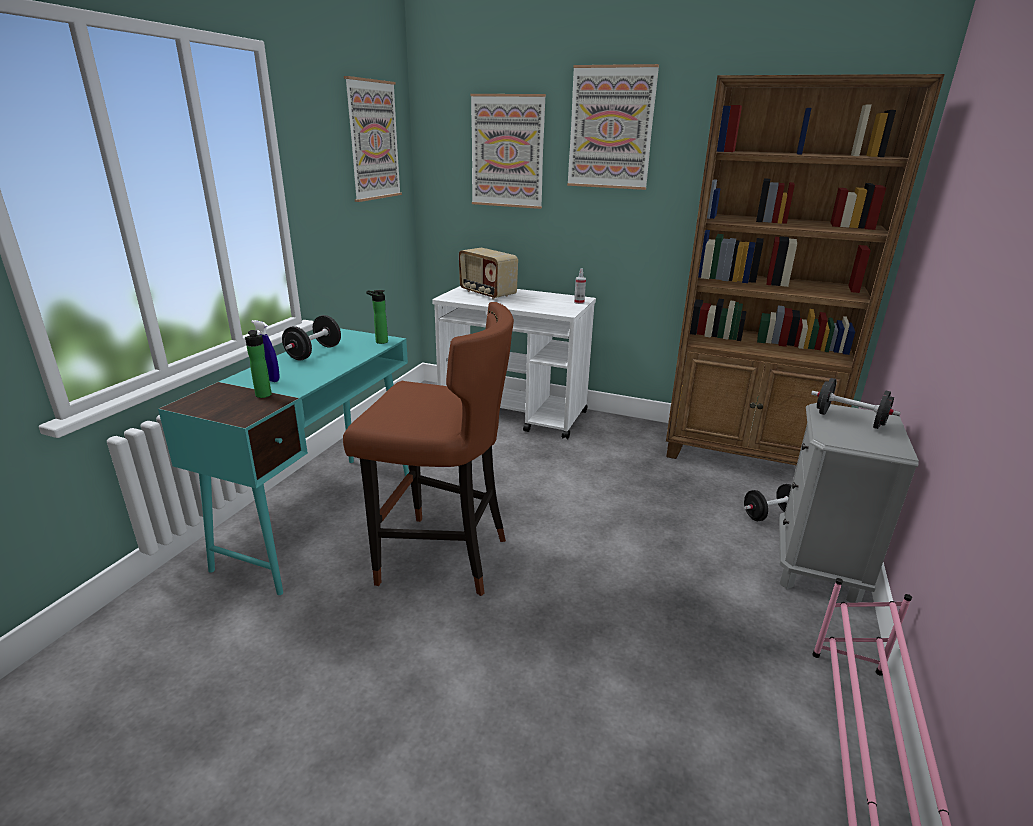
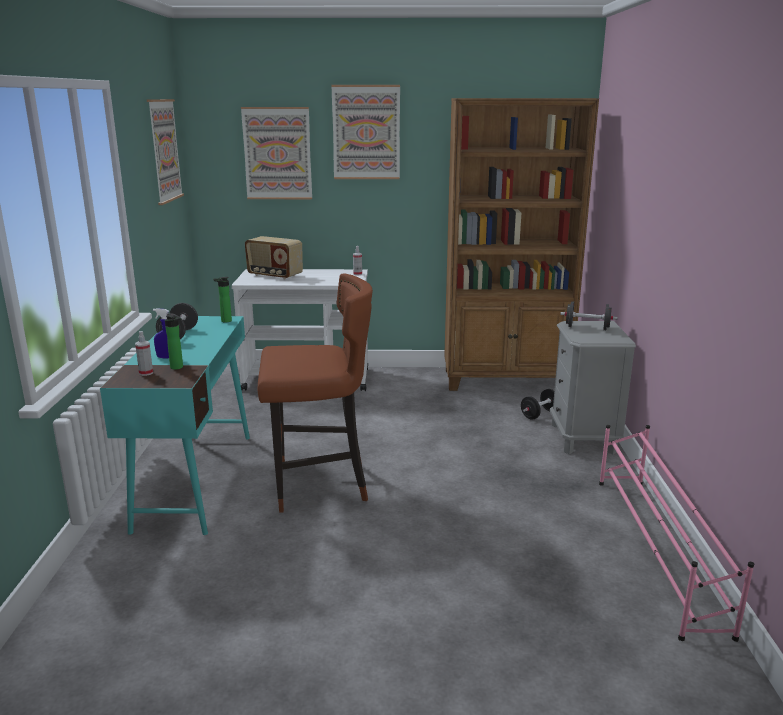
camera: 20 degrees left, 5 degrees down
(224, 397) = (146, 373): none -> spray bottle

